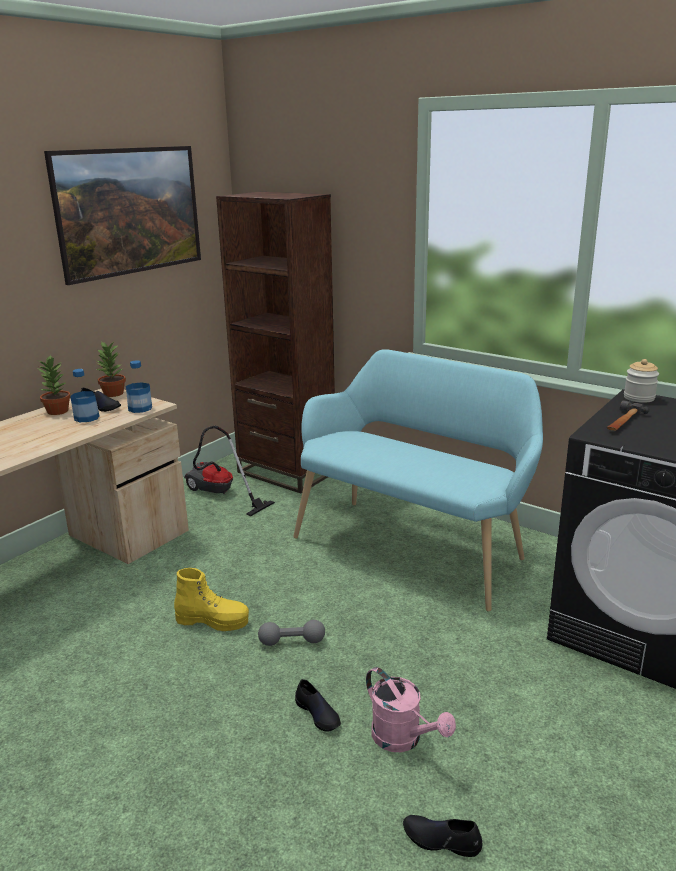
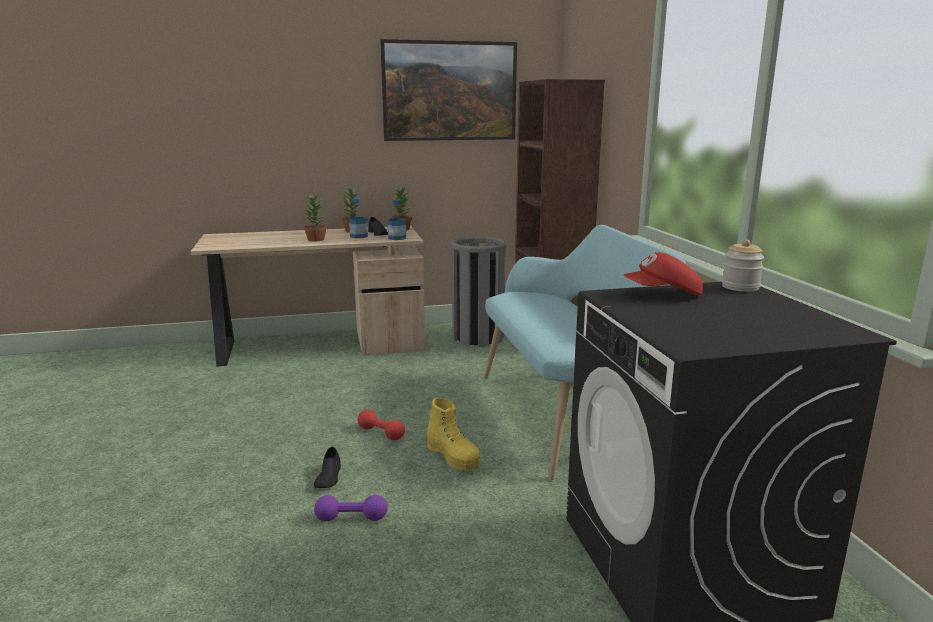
camera: 40 degrees right, 5 degrees down
(43, 438) = (316, 240): none -> potted plant
(213, 621) = (357, 402): yellow boot -> yellow boot (453, 456)
(219, 494) = (478, 337): vacuum cleaner -> grey trash can
(292, 642) = (381, 433): grey dumbbell -> red dumbbell
(403, 739) = (351, 518): pink watering can -> purple dumbbell
(441, 840) = (276, 582): black shoe -> none
(623, 422) = (663, 295): hammer -> red cap

